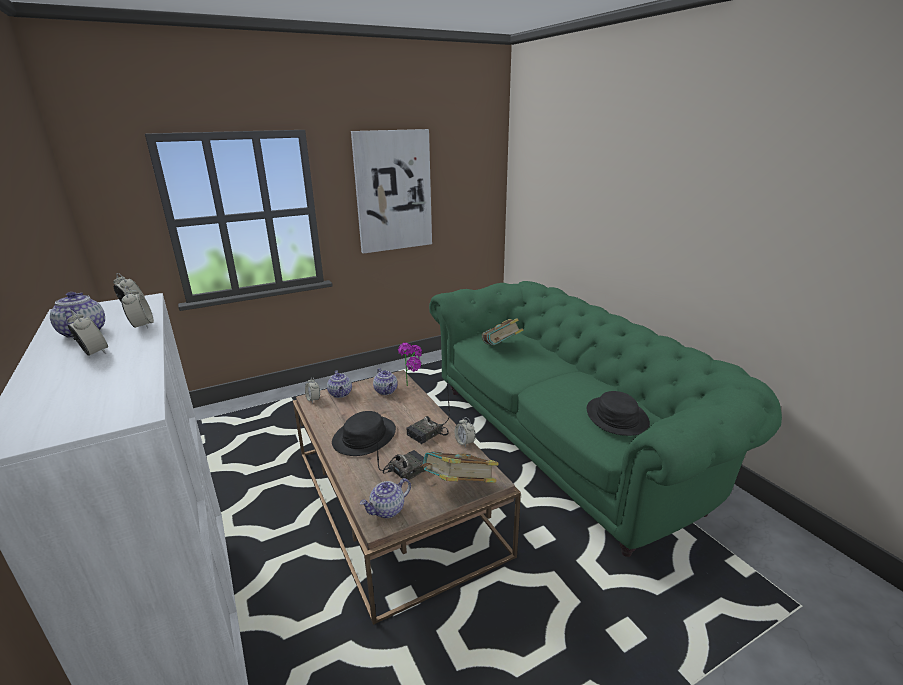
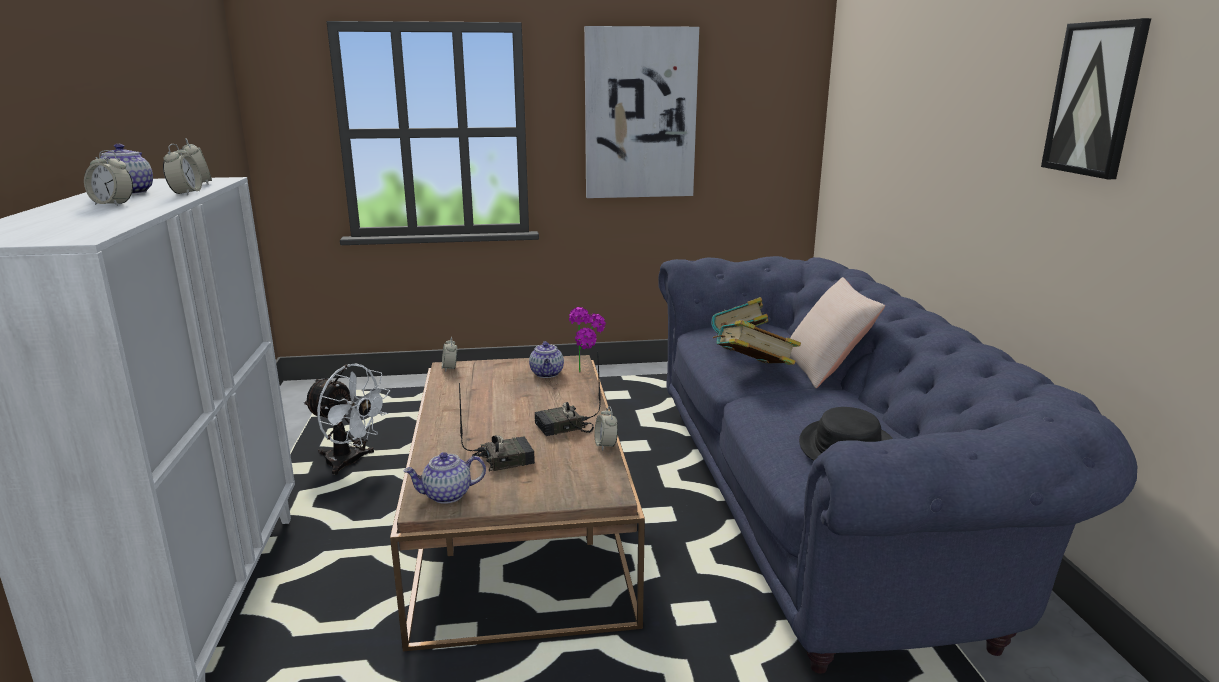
camera: 20 degrees right, 5 degrees down
(94, 353) = (113, 204): alarm clock -> alarm clock turned 135 degrees clockwise
(242, 481) = (350, 463): none -> white fan
(340, 394) = (487, 368): teapot -> none
(364, 436) = (480, 416): black hat -> none
(458, 487) = (557, 491): book -> book (753, 371)
(563, 358) = (826, 368): none -> beige pillow
(568, 439) = (822, 503): green sofa -> blue sofa
(726, 193) = (1095, 99): none -> picture

